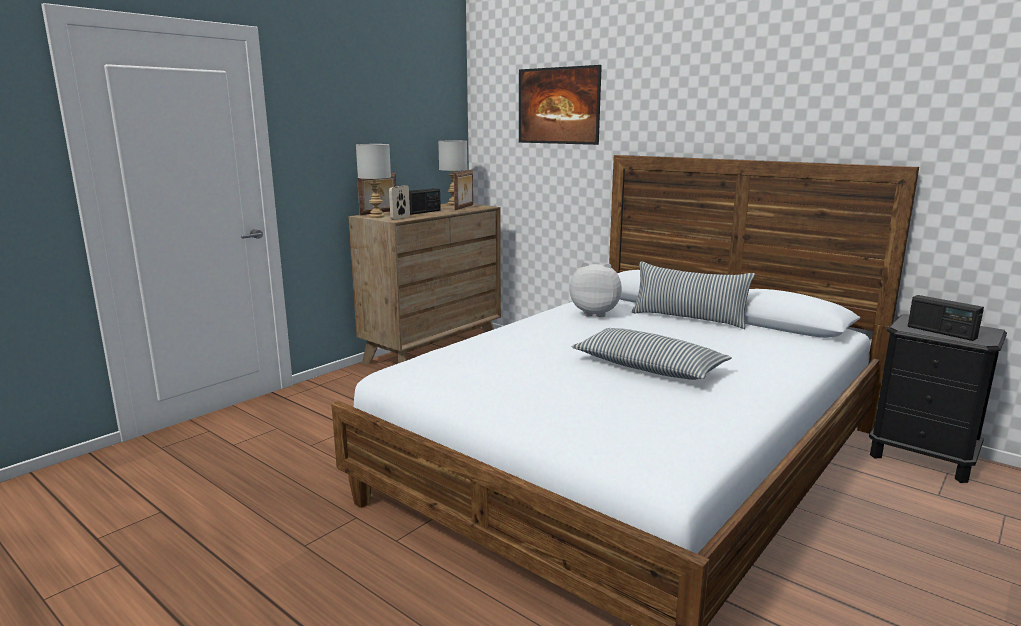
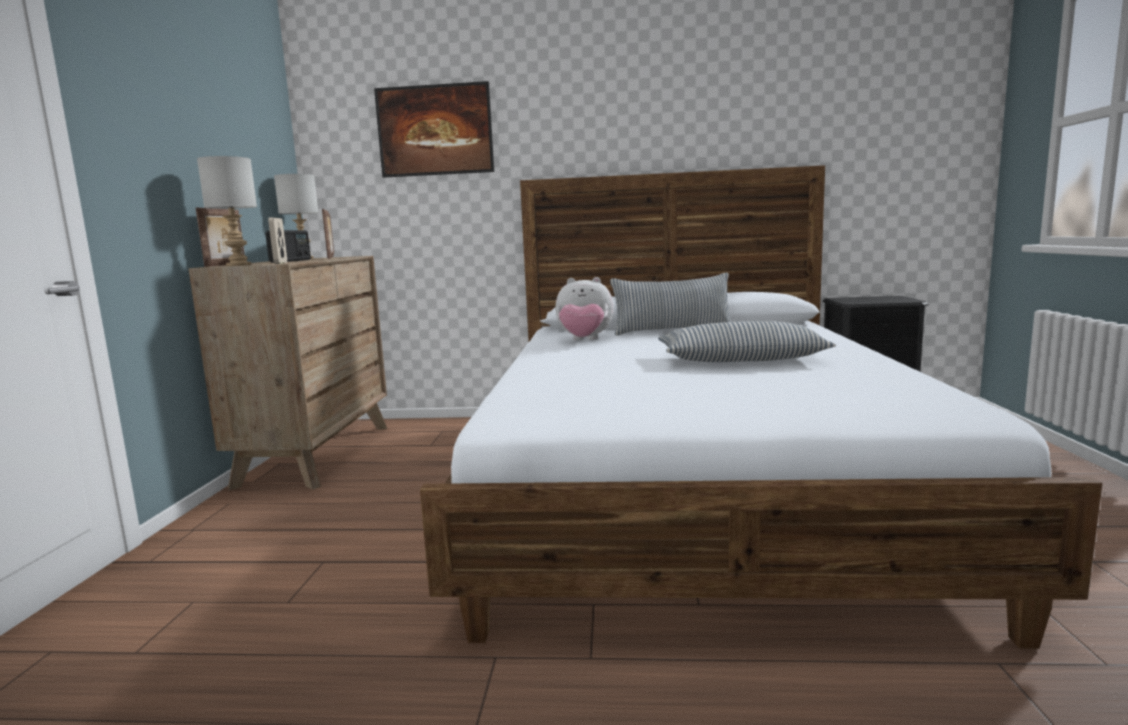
camera: 35 degrees left, 5 degrees down
(595, 313) = (584, 340): plush toy -> plush toy turned 150 degrees counterclockwise
(941, 332) = (878, 301): radio -> none

